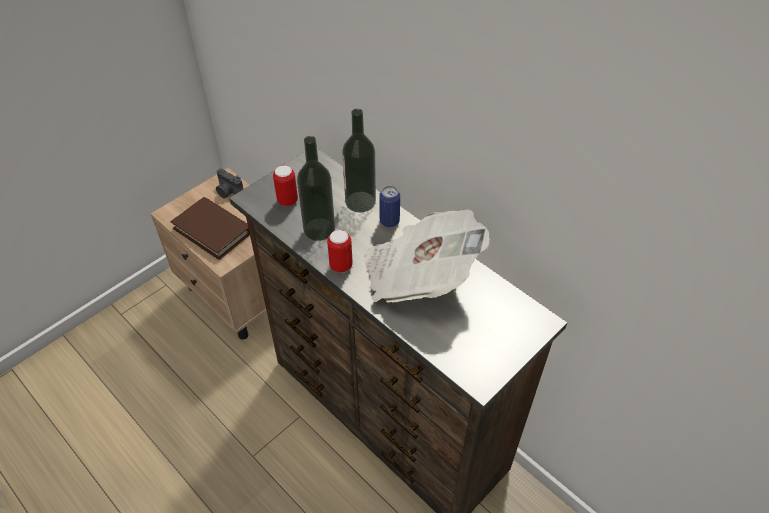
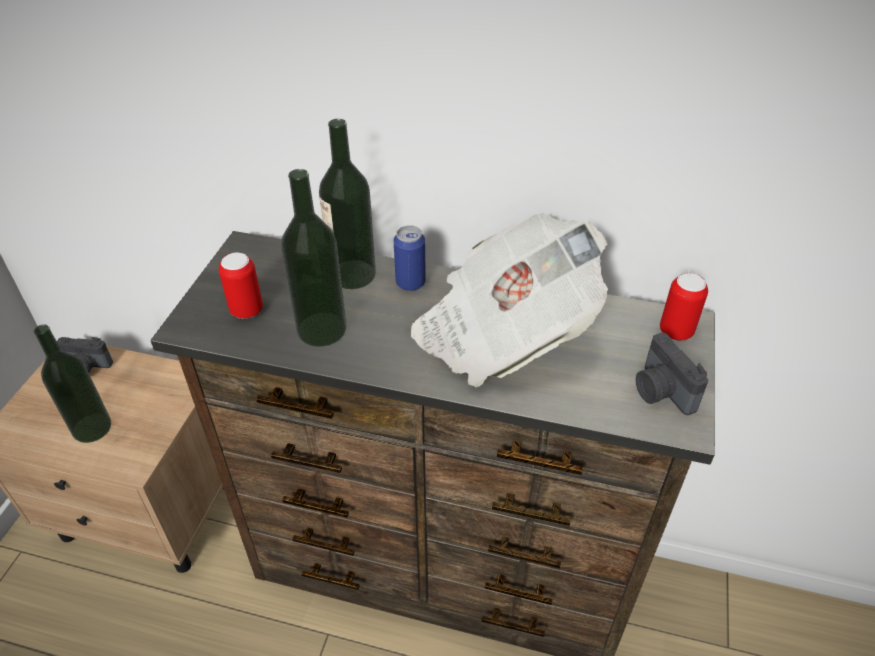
camera: 30 degrees left, 5 degrees down
(213, 230) = (92, 428): brown book -> bottle
(341, 266) = (389, 363): can -> can (675, 332)
(484, 355) = (660, 391): none -> camera

